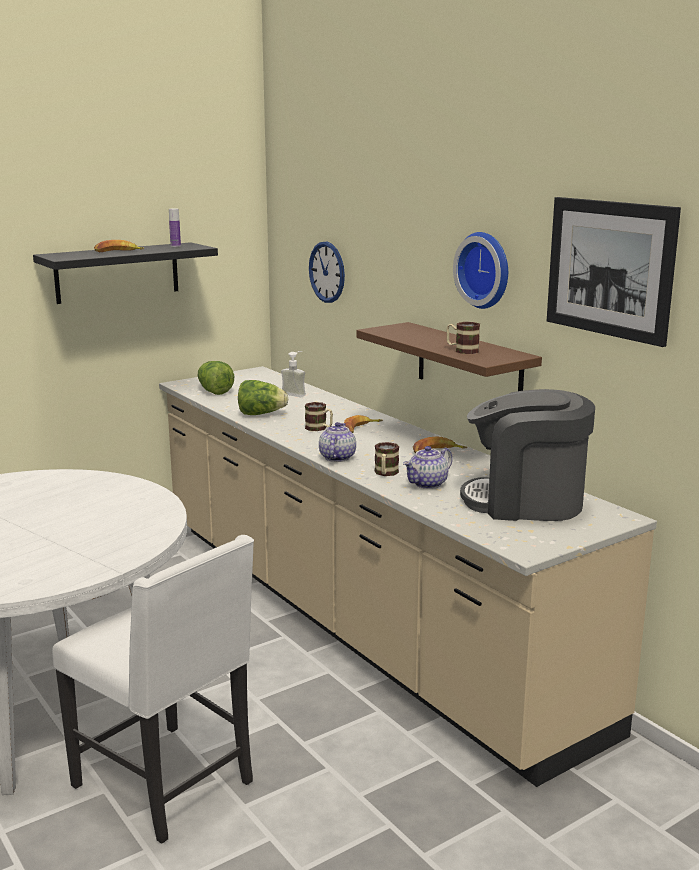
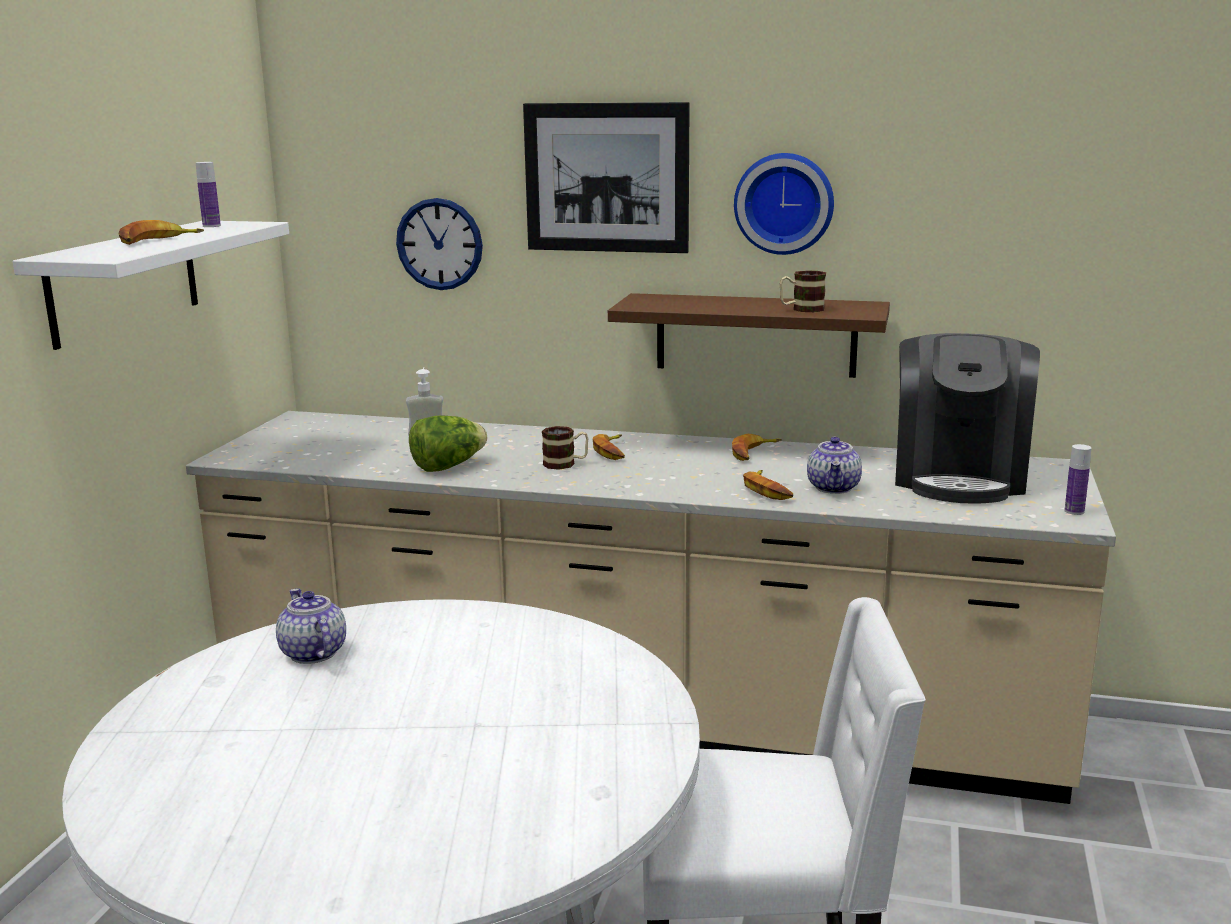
camera: 40 degrees left, 0 degrees up
(117, 272) = (124, 282): black shelf -> white shelf
(214, 391) = (305, 456): lettuce -> none
(337, 457) = (672, 489): teapot -> teapot (312, 653)
(385, 473) = (767, 490): mug -> banana
(525, 502) = (959, 477): coffee machine -> coffee machine turned 45 degrees counterclockwise
(541, 545) = (1074, 511): none -> bottle
(609, 268) = (999, 178): picture -> picture (606, 178)

